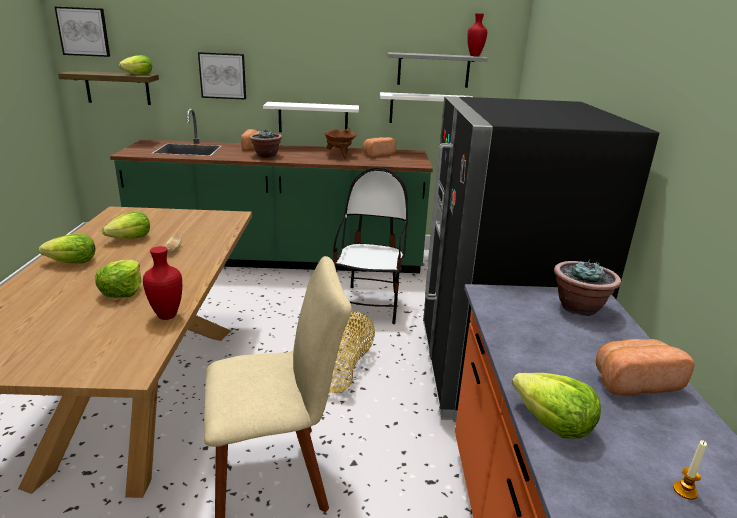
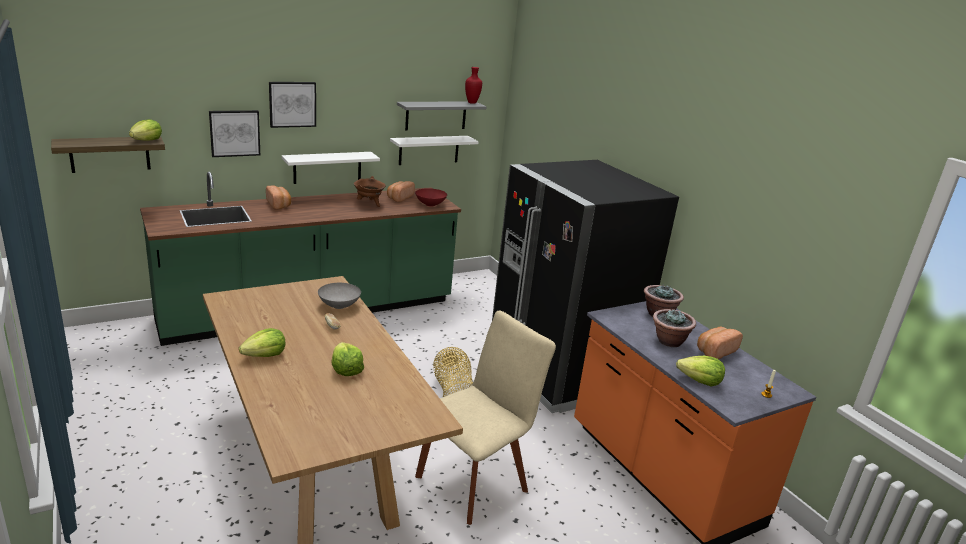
camera: 30 degrees left, 0 degrees up
(83, 32) = (68, 95): picture -> picture (292, 104)
(130, 238) = (279, 323): lettuce -> none
(167, 315) = (406, 379): red vase -> none
(209, 234) = (339, 305): none -> grey bowl
(266, 156) = (305, 214): potted plant -> potted plant (669, 341)
(369, 305) = (428, 339): chair -> none
(402, 162) = (429, 204): none -> red bowl

